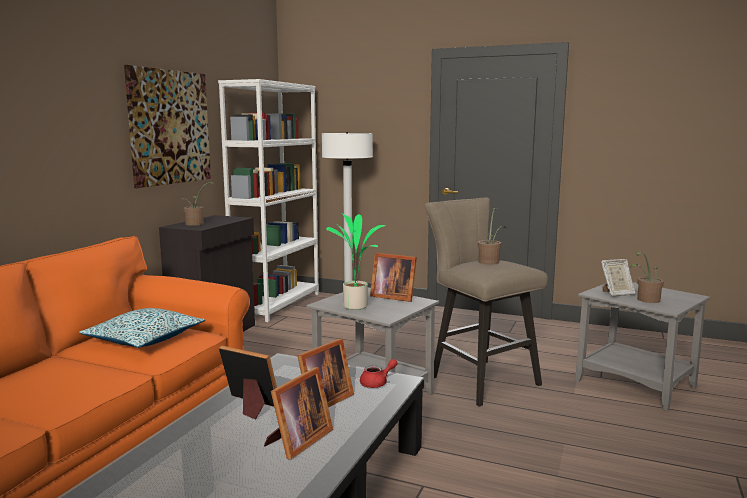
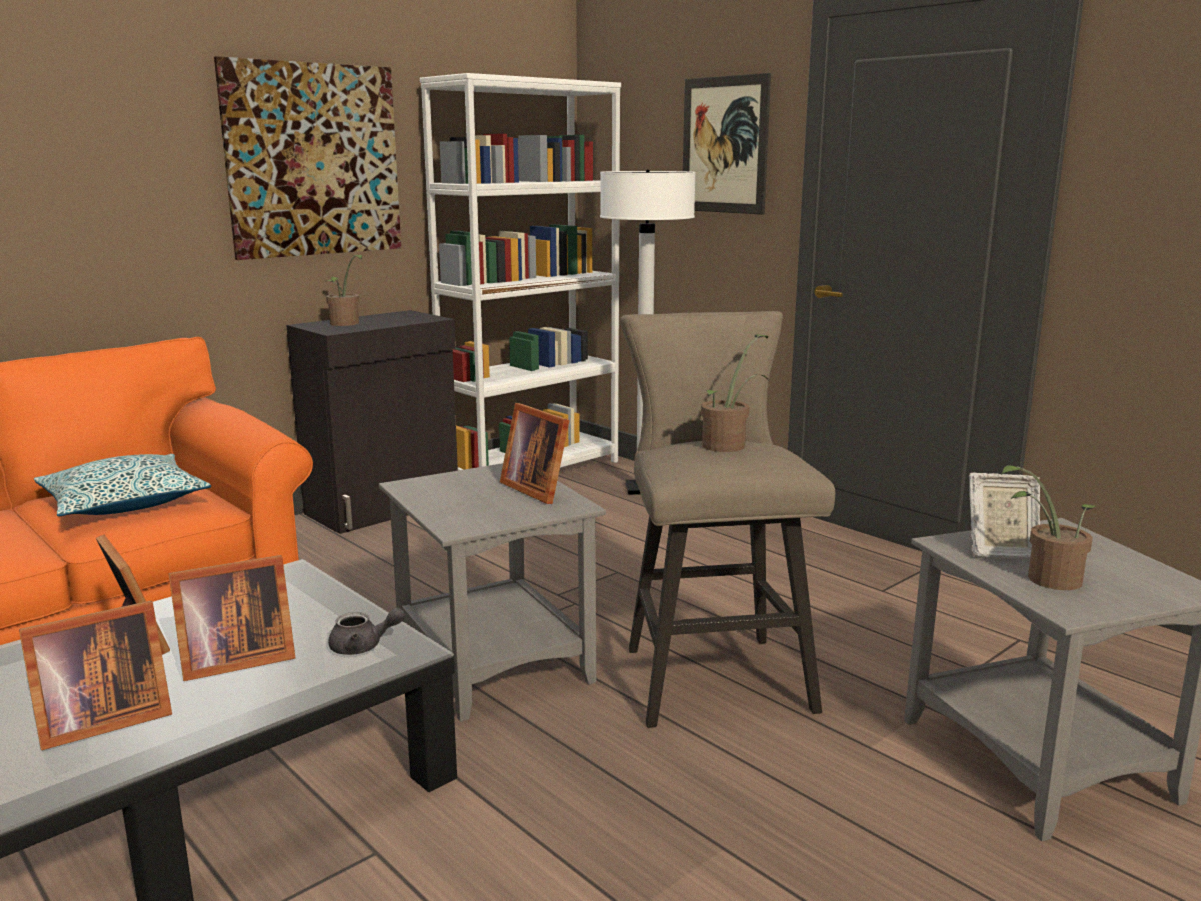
camera: 25 degrees right, 5 degrees up
(356, 306) = (447, 498): potted plant -> none
(377, 383) = (363, 647): red teapot -> grey teapot
(381, 119) = (724, 145): none -> picture

